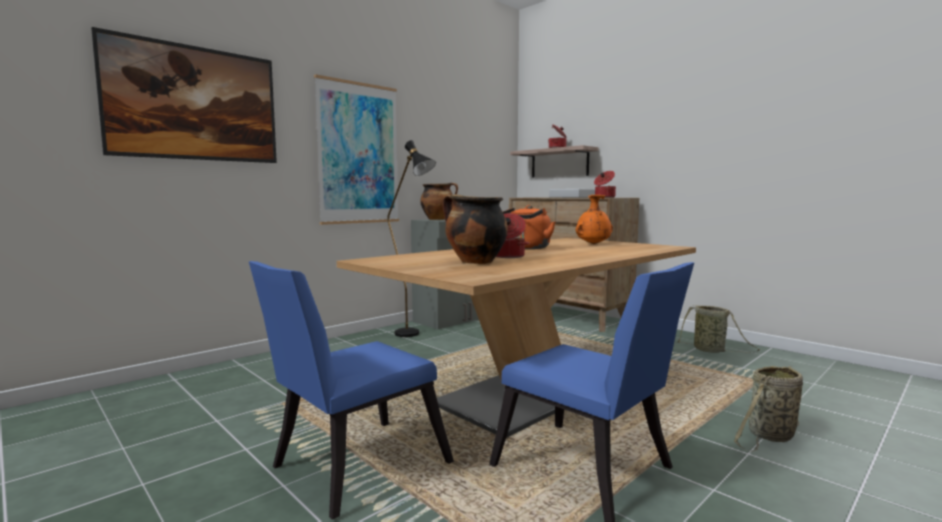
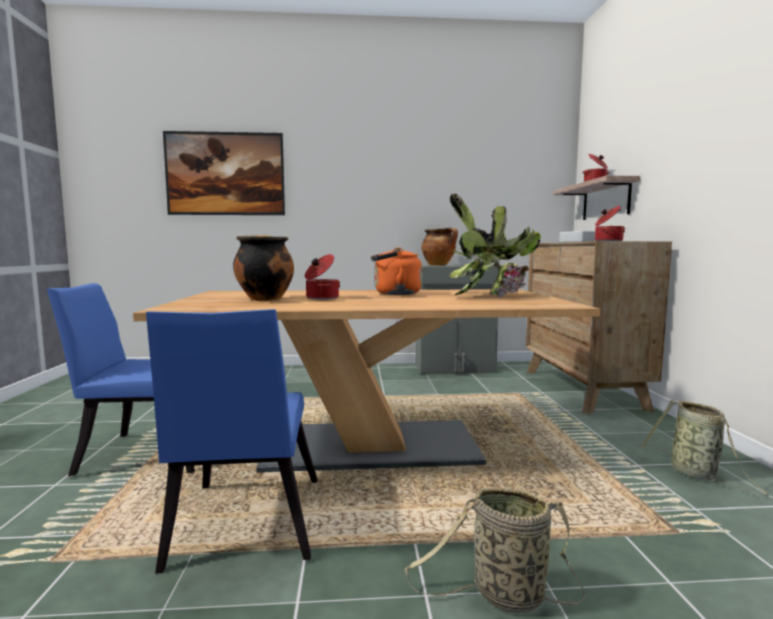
camera: 40 degrees right, 0 degrees up
(358, 153) = (362, 204): picture -> none
(413, 335) = (390, 375): black floor lamp -> none
(593, 244) = (491, 295): orange vase -> potted plant

